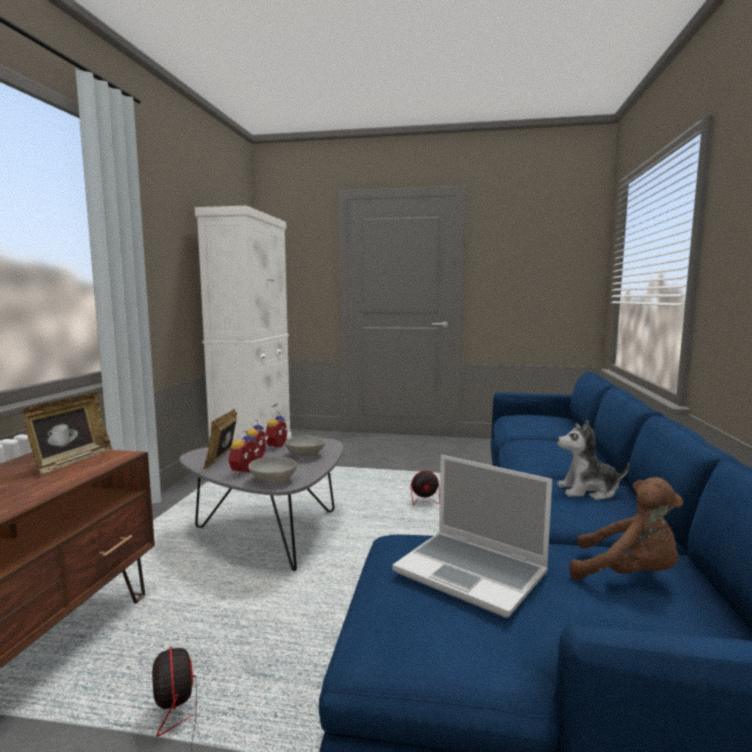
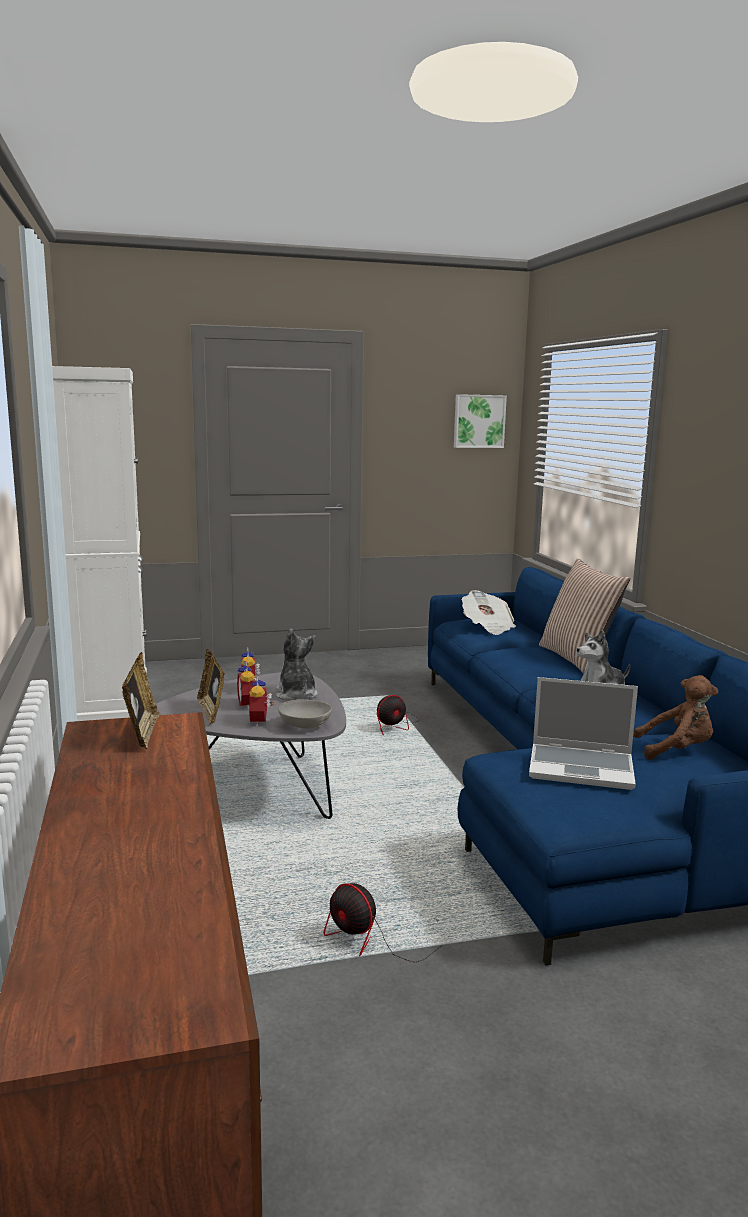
camera: 25 degrees left, 5 degrees up
(305, 455) = (296, 694): grey bowl -> plush toy
(533, 421) = (487, 627): none -> newspaper
(567, 253) = (478, 421): none -> picture
(598, 456) = (577, 659): none -> pillow

